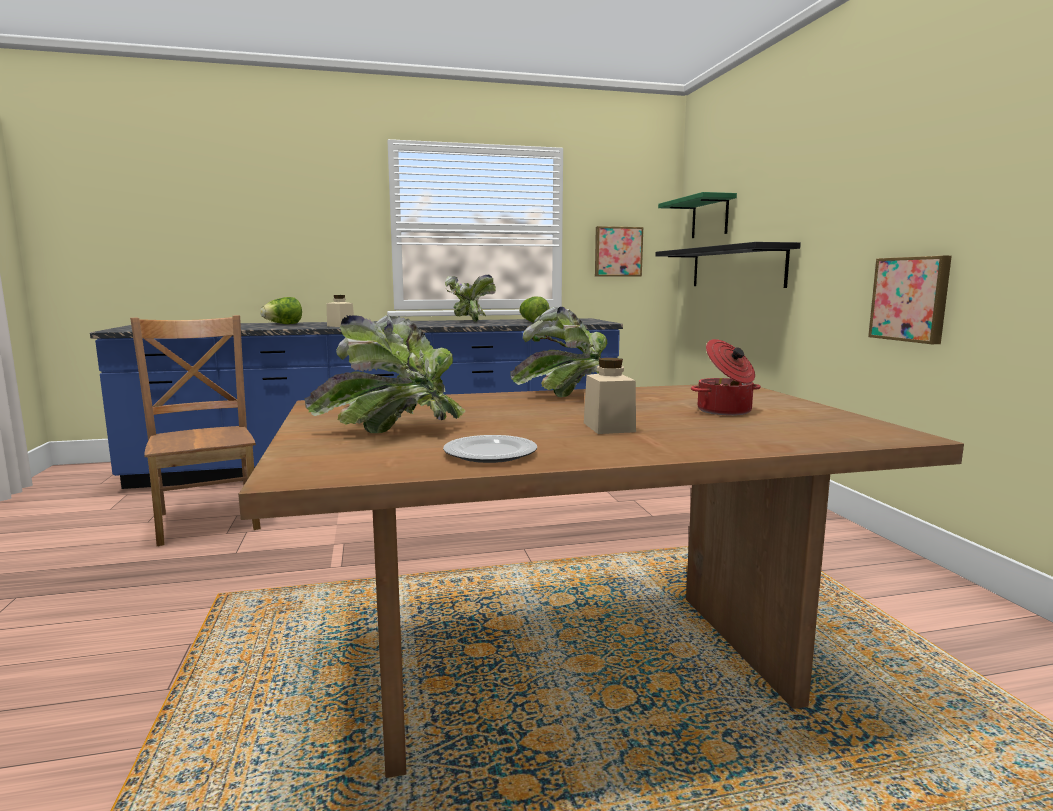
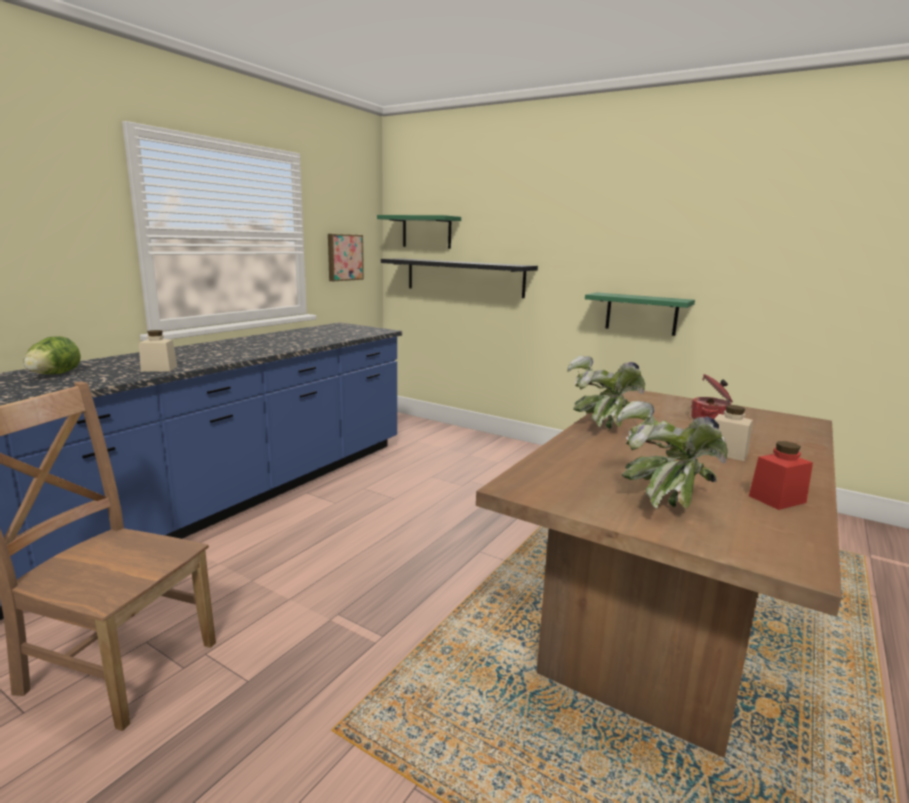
camera: 45 degrees left, 5 degrees up
(468, 321) = (259, 341): potted plant -> none
(489, 454) = (777, 499): plate -> red jar
(532, 322) = (326, 336): lettuce -> none
(911, 299) = (641, 314): picture -> green shelf

